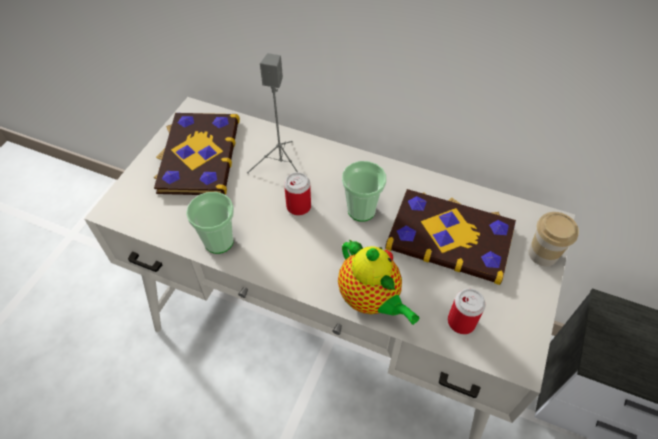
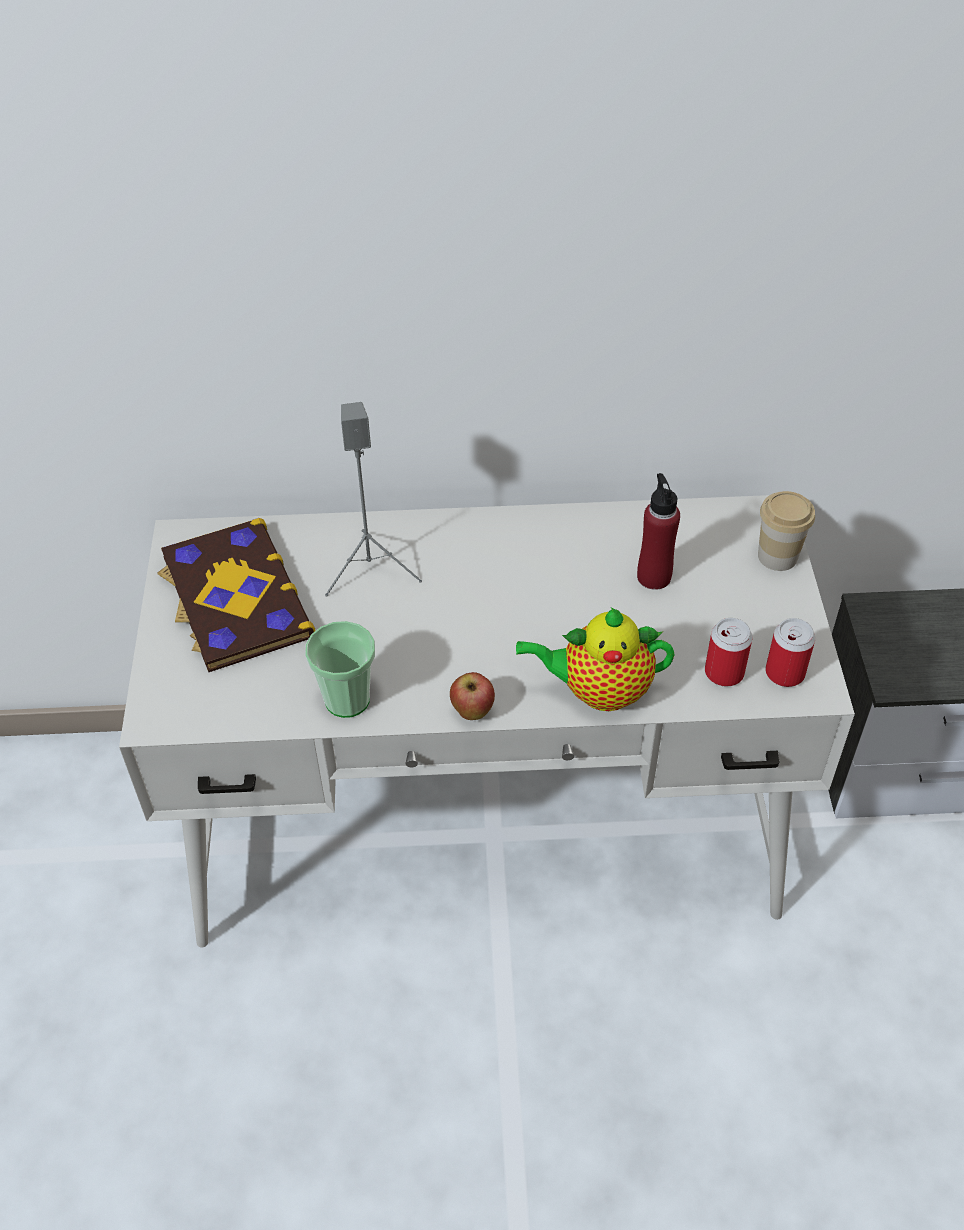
camera: 25 degrees left, 5 degrees down
(285, 280) = (472, 712): none -> apple
(298, 206) = (430, 613): can -> can (784, 673)
(361, 210) = (519, 587): cup -> none
(371, 299) = (599, 691): teapot -> teapot turned 150 degrees clockwise
(450, 236) = (654, 576): book -> red bottle

